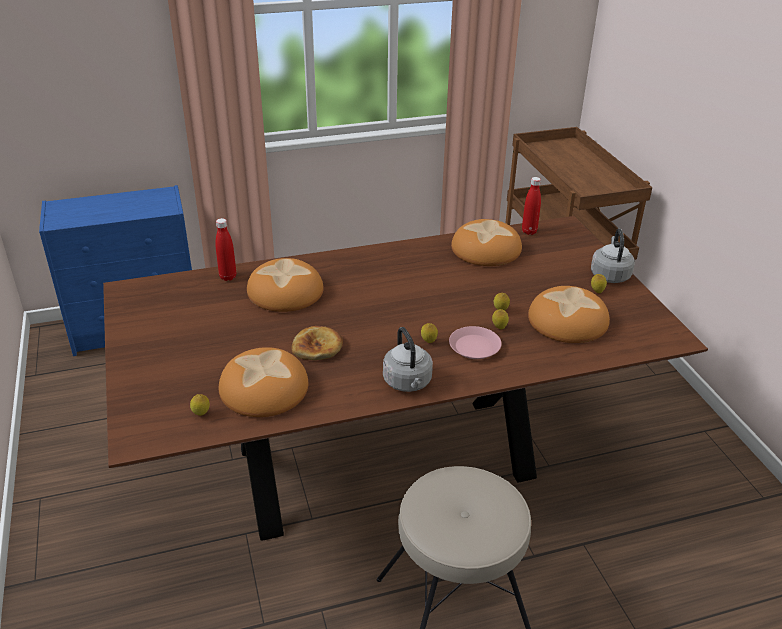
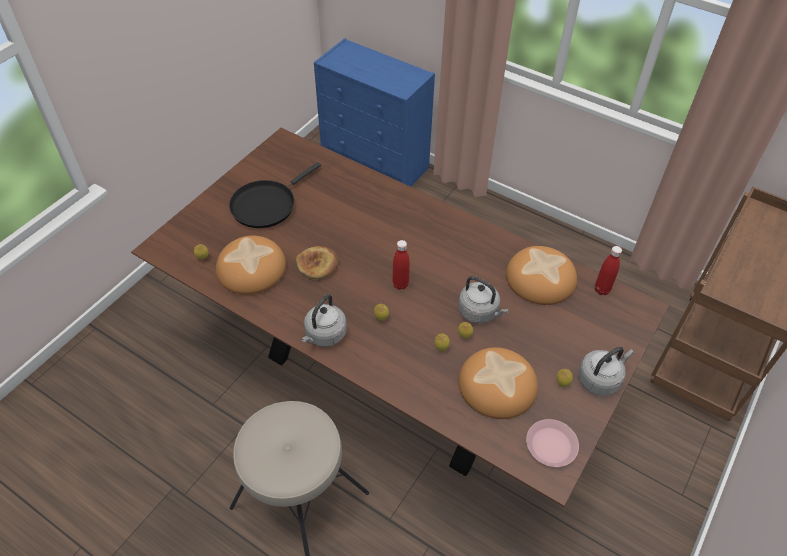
camera: 50 degrees right, 15 degrees up
(193, 339) = (266, 204): none -> black frying pan
(228, 277) = (345, 172): red bottle -> red bottle (400, 284)
(286, 292) = (359, 210): bread -> none
(474, 347) = (402, 347): pink plate -> pink plate (551, 445)
(484, 291) = (480, 312): none -> grey kettle

